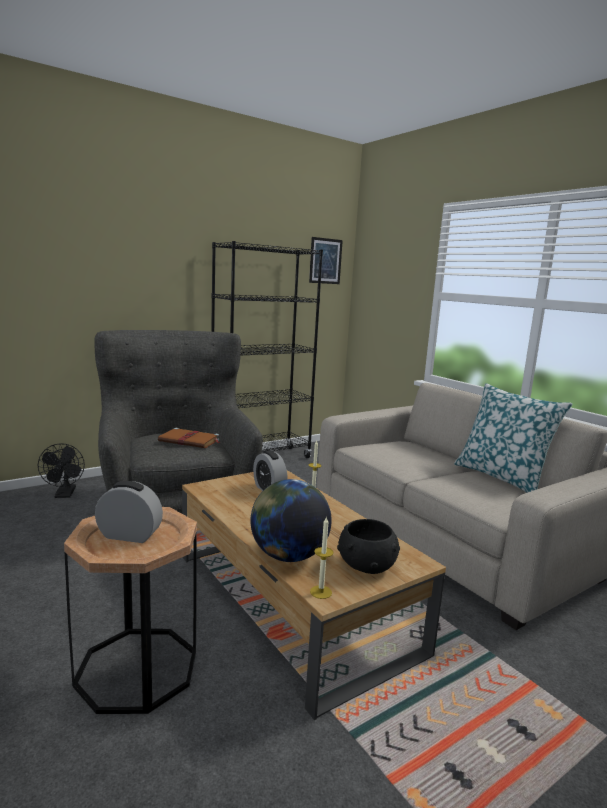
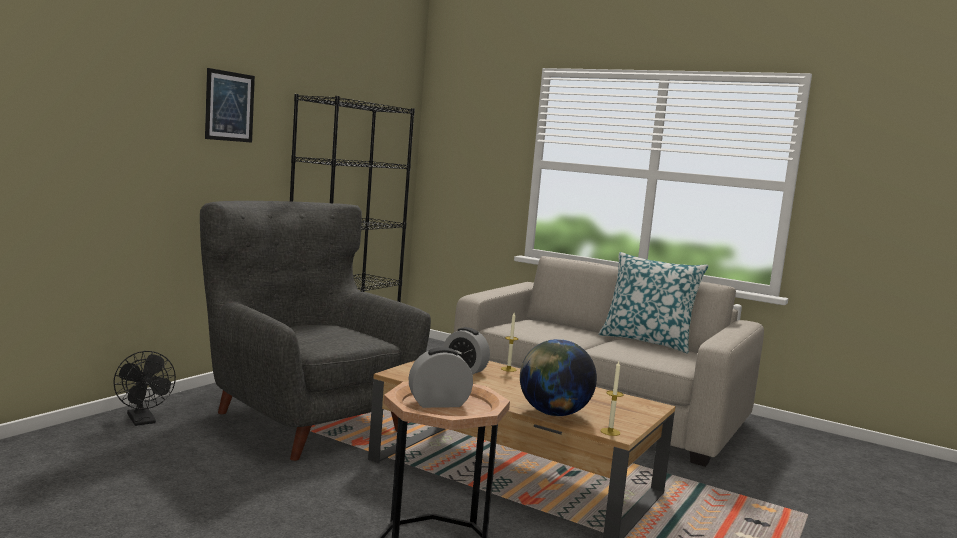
camera: 25 degrees left, 5 degrees down
(190, 441) = (334, 331): brown book -> none
(325, 261) = (396, 120): picture -> picture (229, 106)
(366, 565) = (620, 412): black bowl -> none

